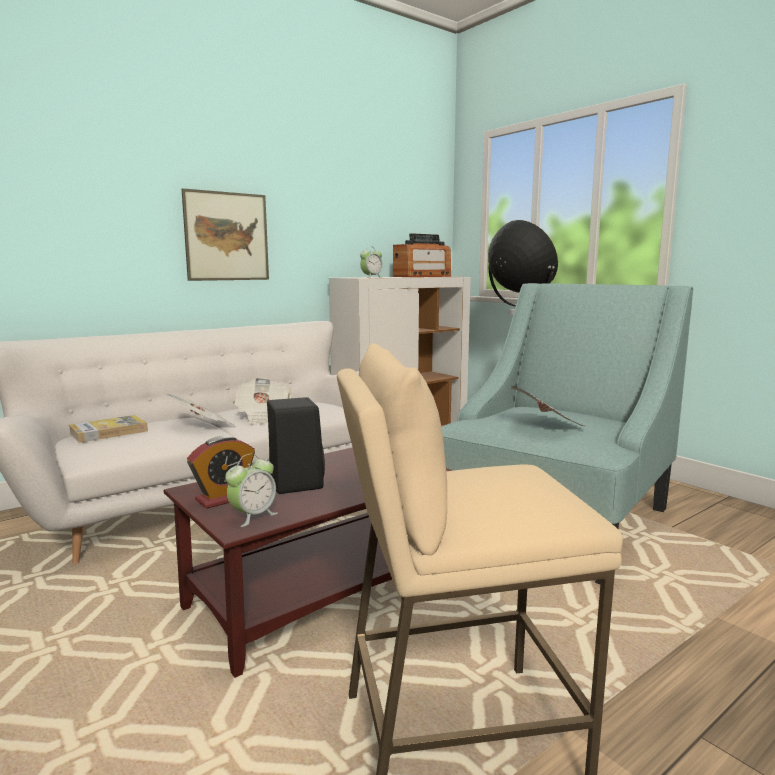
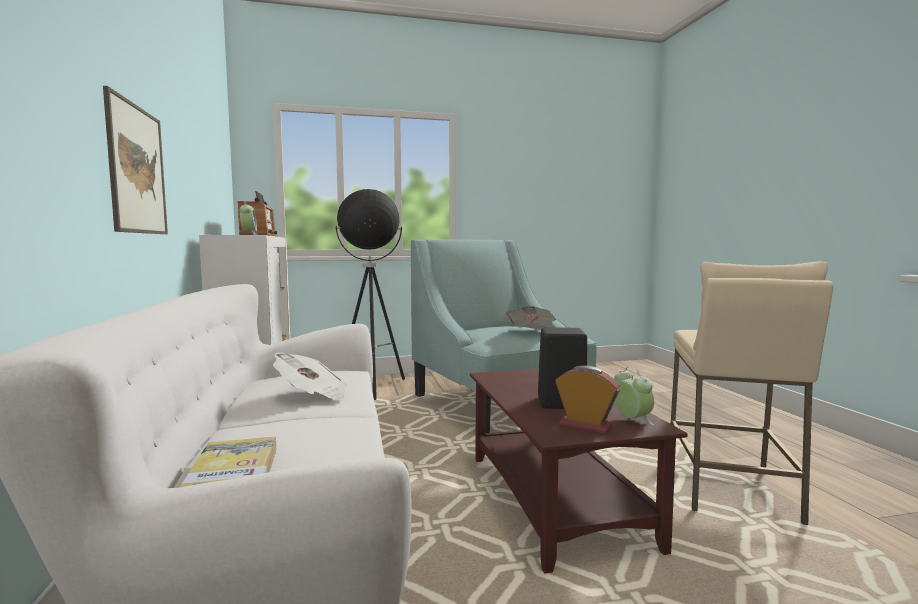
camera: 65 degrees left, 5 degrees down
(202, 426) = (300, 422): newspaper -> none
(224, 498) = (585, 426): alarm clock -> alarm clock turned 45 degrees counterclockwise

